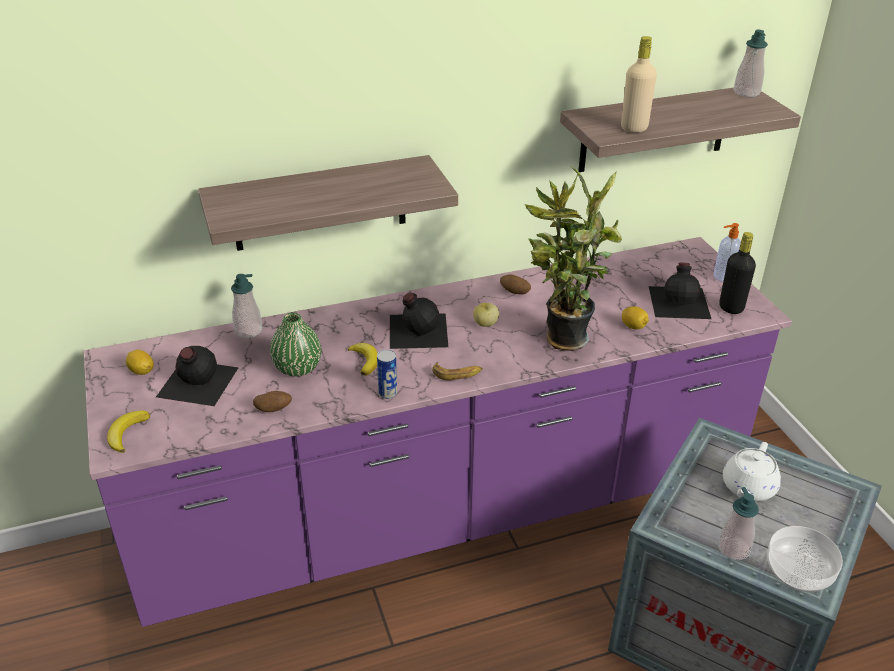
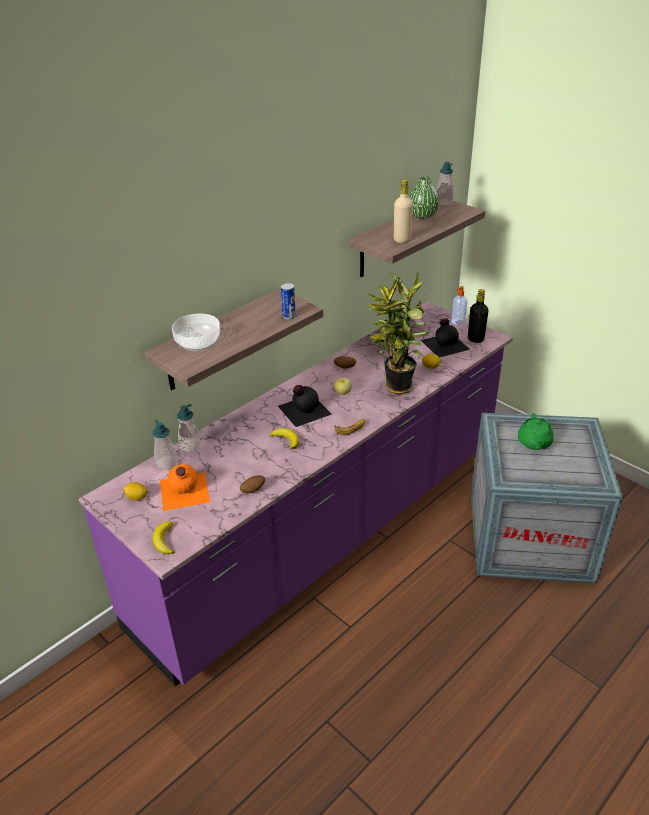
camera: 25 degrees left, 0 degrees up
(196, 382) = (183, 491): black bottle -> orange bottle
(297, 368) = (245, 459): green vase -> green vase (423, 215)
(388, 393) = (318, 455): can -> can (289, 316)
(733, 549) = (550, 479): soap dispenser -> soap dispenser (167, 463)
(748, 488) = (534, 443): white teapot -> green teapot
(799, 571) = (589, 478): bowl -> bowl (198, 342)

